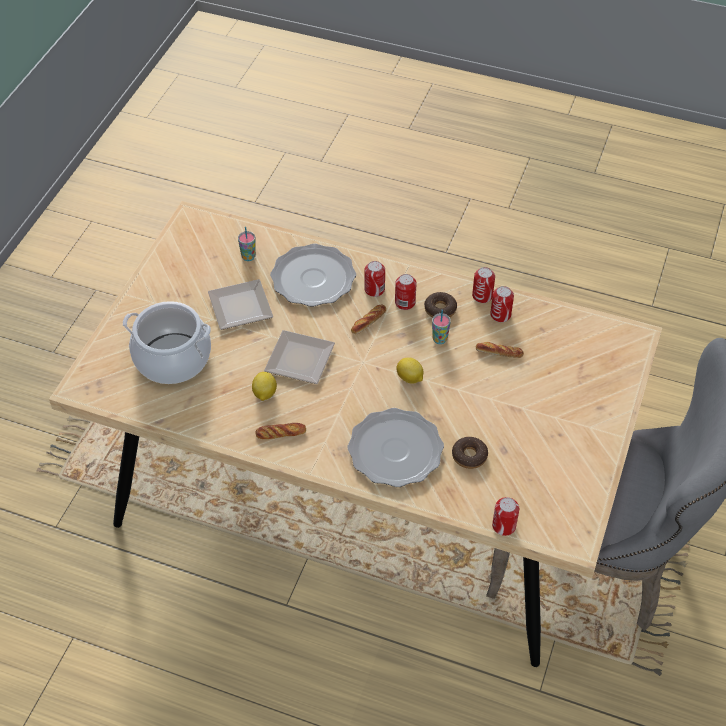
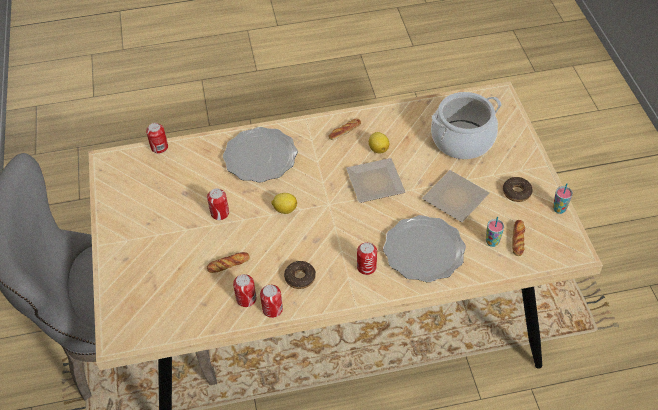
camera: 150 degrees right, 0 degrees up
(368, 321) = (349, 237): bread -> bread (518, 239)
(405, 302) = (333, 268): can -> can (220, 213)
(439, 339) = (283, 251): cup -> cup (559, 209)
(469, 456) = (207, 177): donut -> donut (516, 192)

